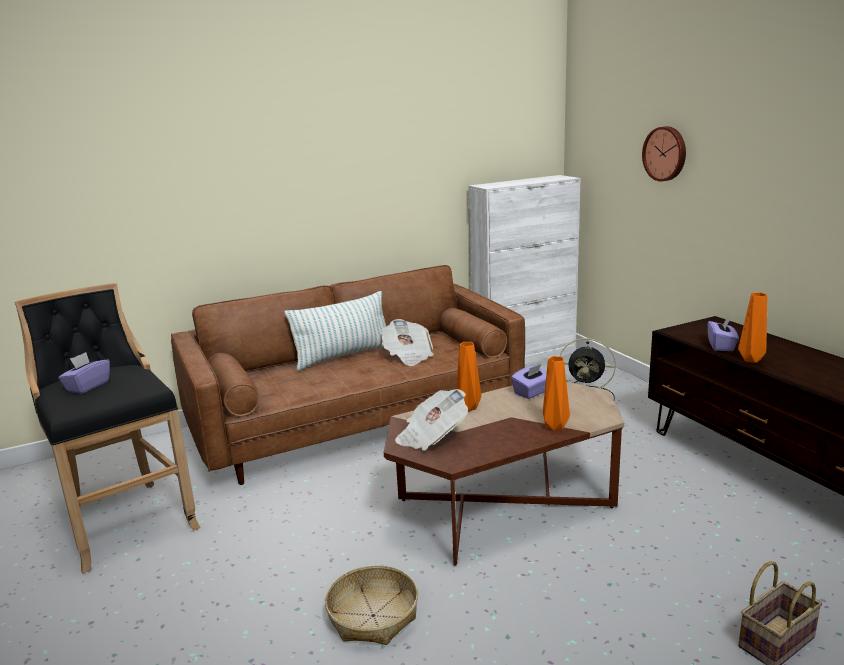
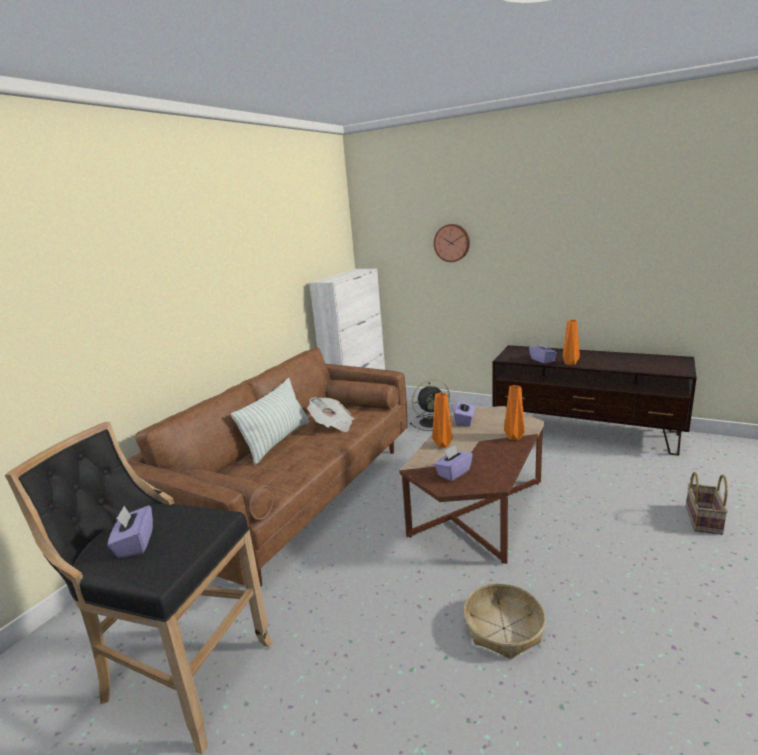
camera: 35 degrees left, 0 degrees up
(432, 437) = (453, 473): newspaper -> purple tissue box

